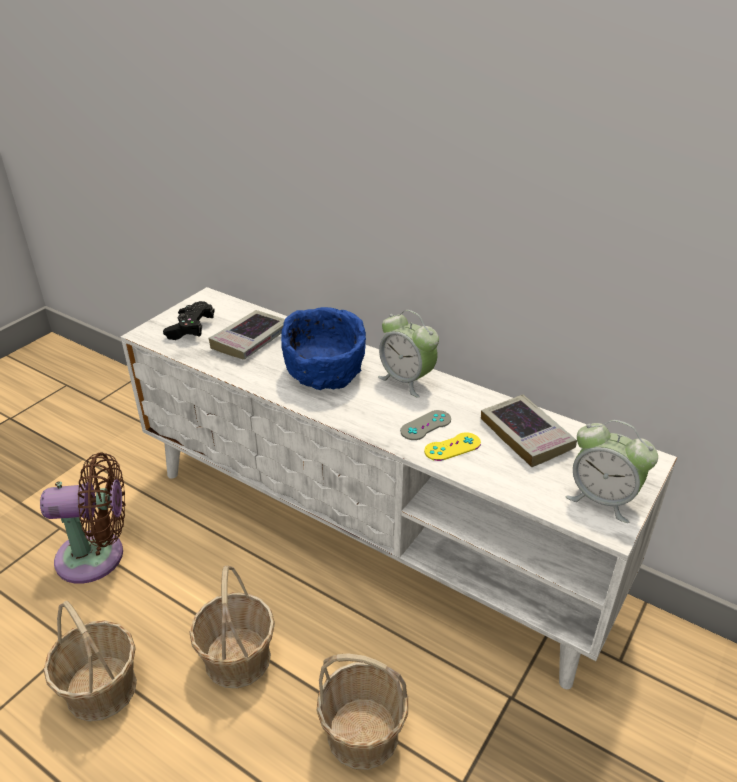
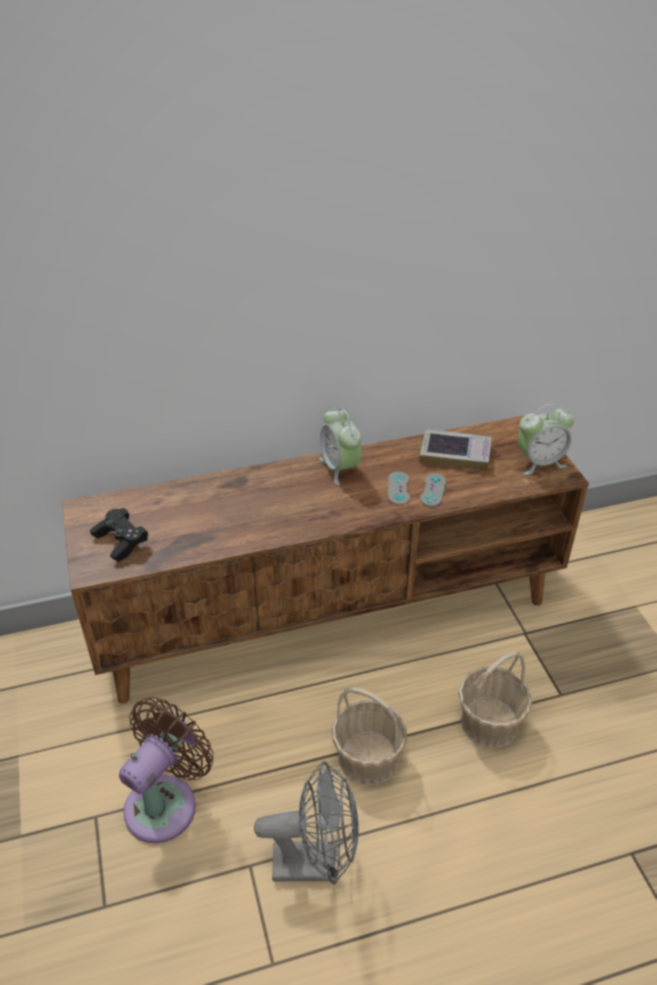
camera: 50 degrees left, 5 degrees up
(102, 688) = (316, 863): basket -> grey fan
(251, 340) = (186, 515): book -> none
(325, 372) = (282, 500): blue bowl -> none
(371, 533) = (329, 613): white tv stand -> brown tv stand
(407, 380) = (340, 468): alarm clock -> alarm clock turned 75 degrees clockwise
(452, 447) = (433, 490): yellow game controller -> grey game controller

